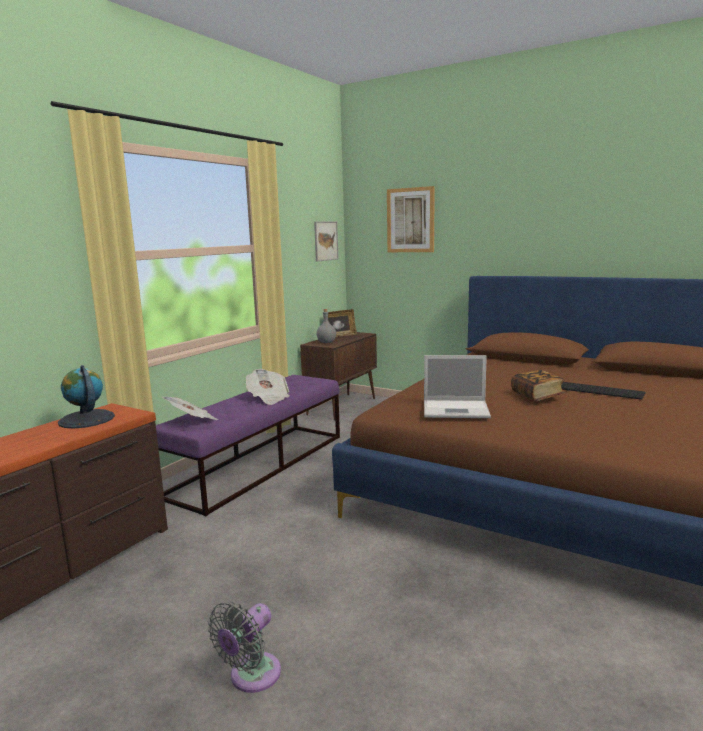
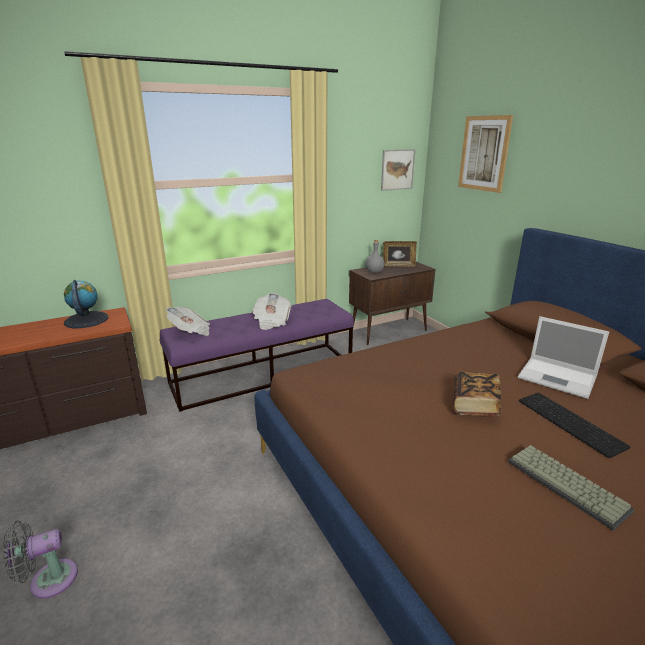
camera: 30 degrees right, 10 degrees up
(457, 409) = (358, 398): laptop -> laptop (558, 377)
(640, 414) = (568, 485): none -> keyboard

